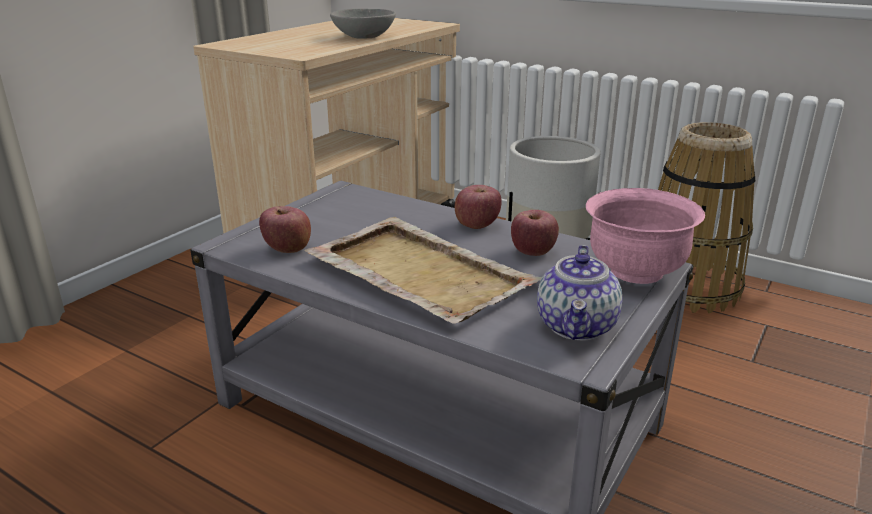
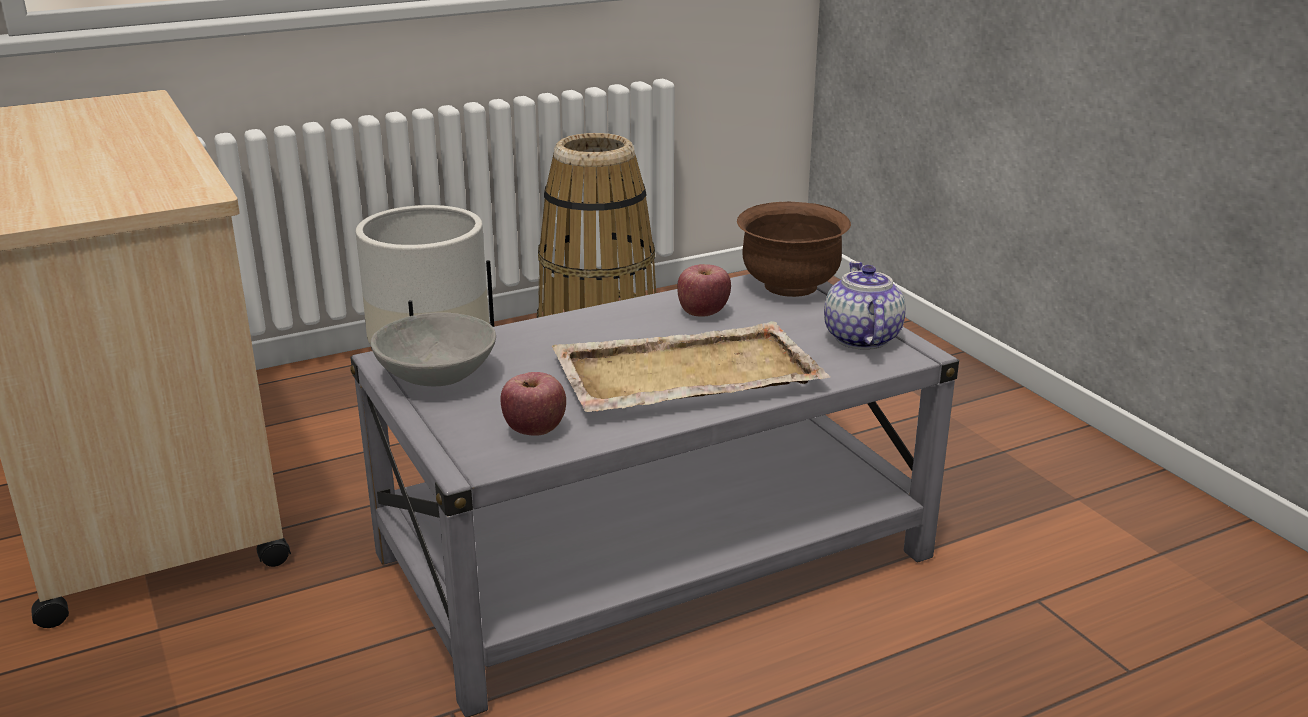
camera: 60 degrees left, 0 degrees up
(364, 37) = (143, 145): grey bowl -> grey bowl (437, 376)
(477, 225) = (606, 318): apple -> none
(577, 326) = (860, 338): teapot -> teapot turned 135 degrees counterclockwise
(635, 271) = (789, 286): pink bowl -> brown bowl

